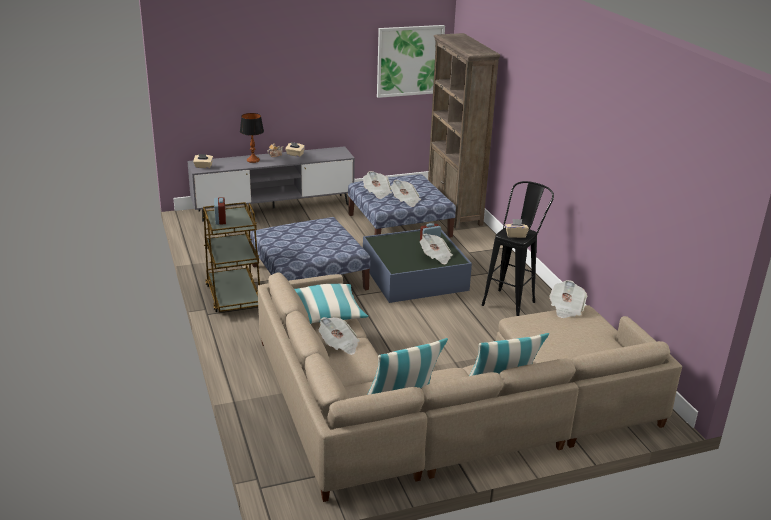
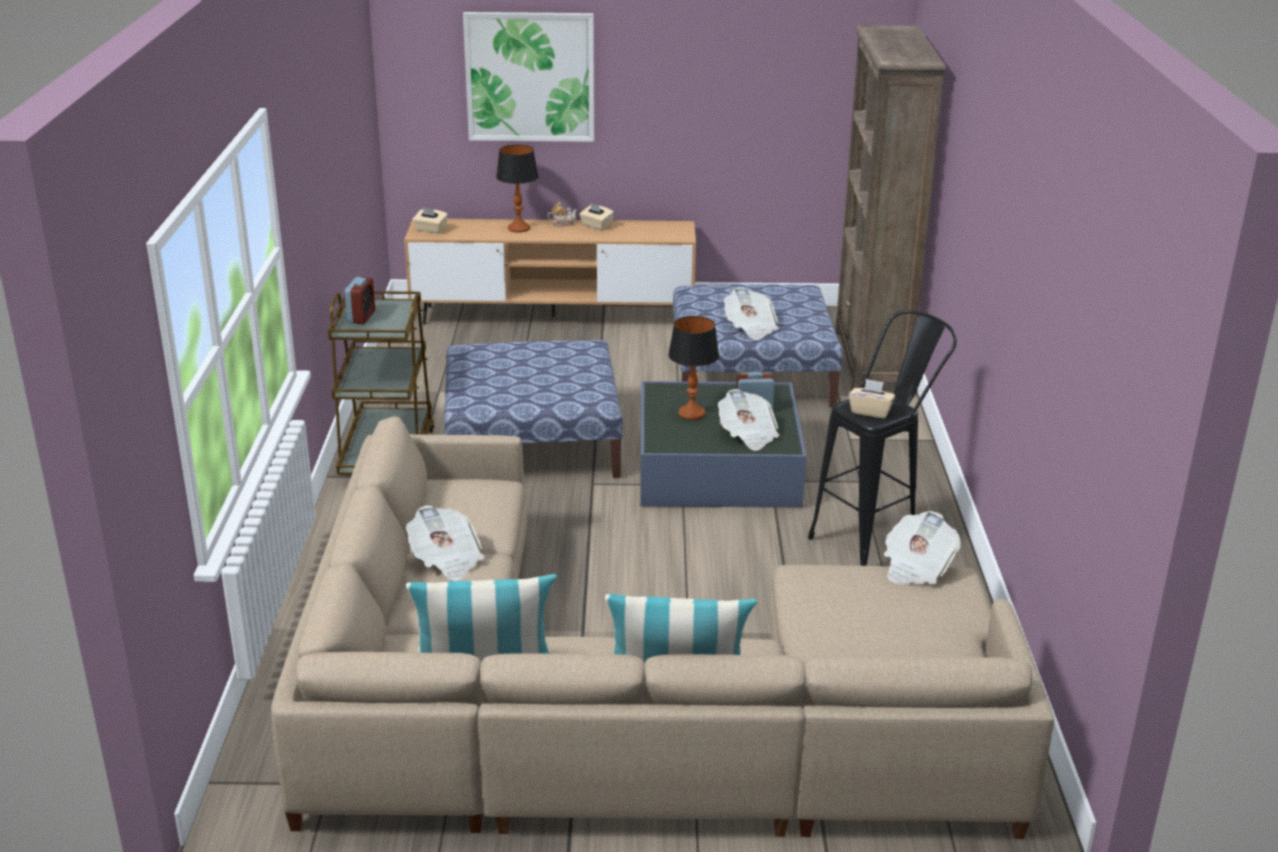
camera: 20 degrees right, 0 degrees up
(273, 208) = (553, 317): grey tv stand -> brown tv stand
(327, 312) = (469, 501): pillow -> none
(377, 192) = (709, 308): newspaper -> none
(400, 250) = (692, 413): none -> table lamp
(410, 61) = (824, 74): picture -> picture (530, 77)

